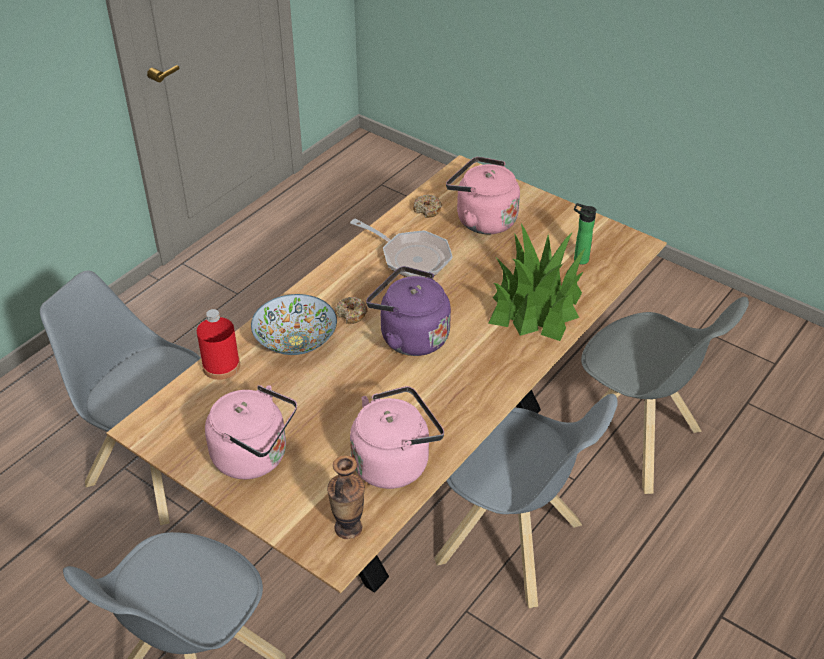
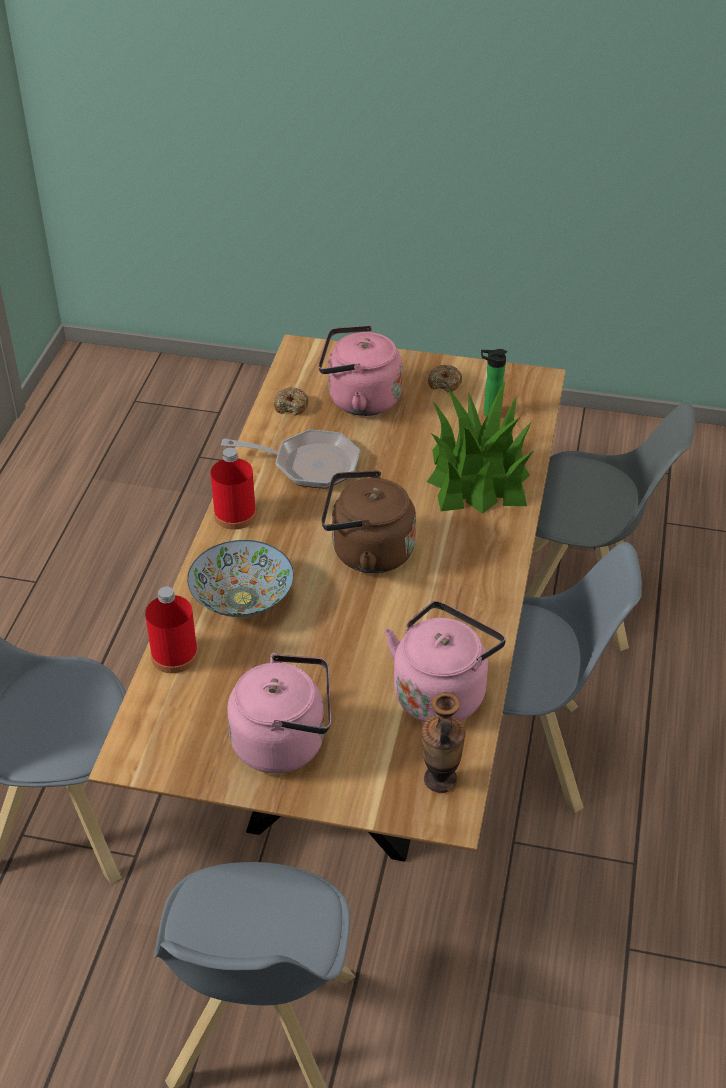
camera: 25 degrees left, 0 degrees up
(332, 278) = (235, 515): none -> red bottle
(351, 314) = (285, 548): donut -> donut (445, 383)
(410, 336) = (367, 552): purple kettle -> brown kettle

